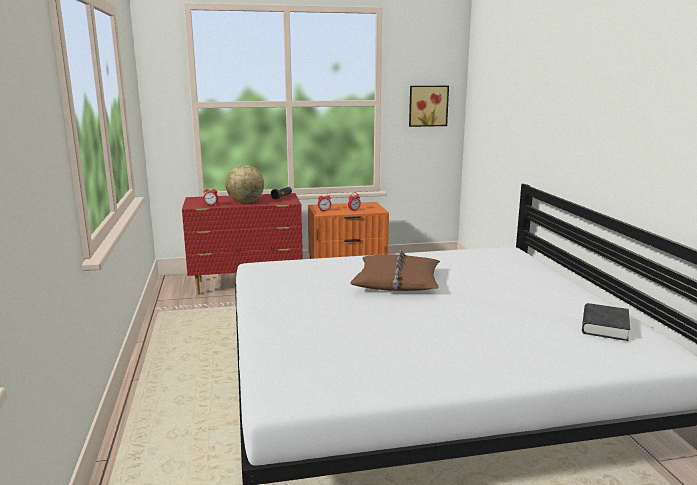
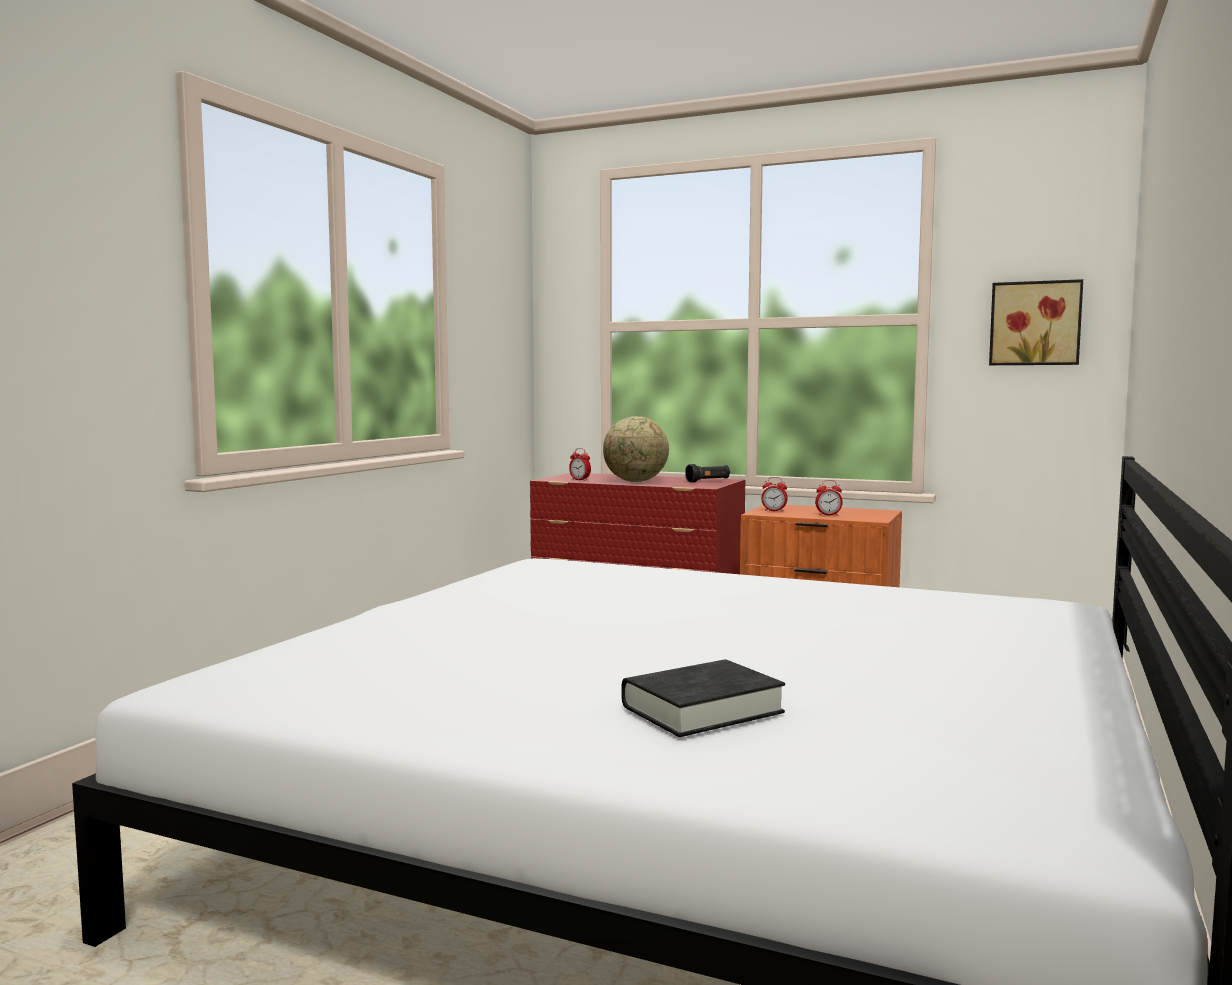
camera: 35 degrees right, 10 degrees down
(397, 282) = (704, 608): brown pillow -> none
(604, 326) = (988, 742): black book -> black book (702, 709)

